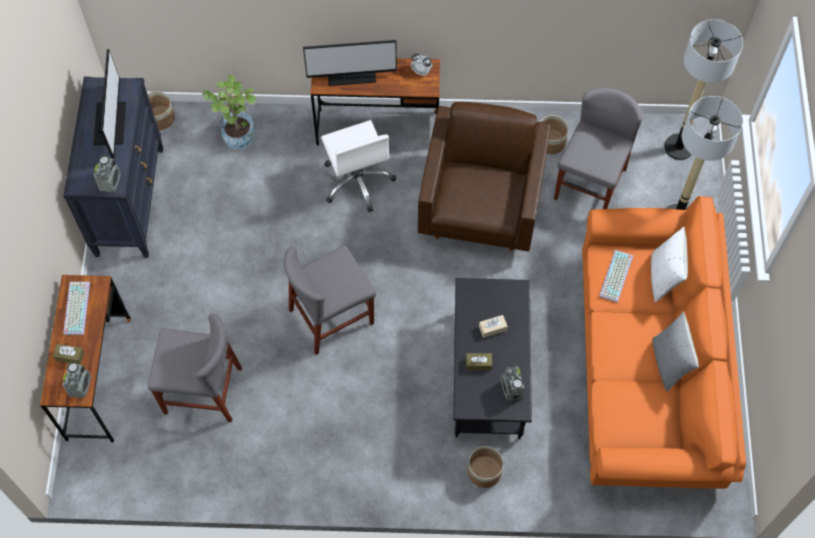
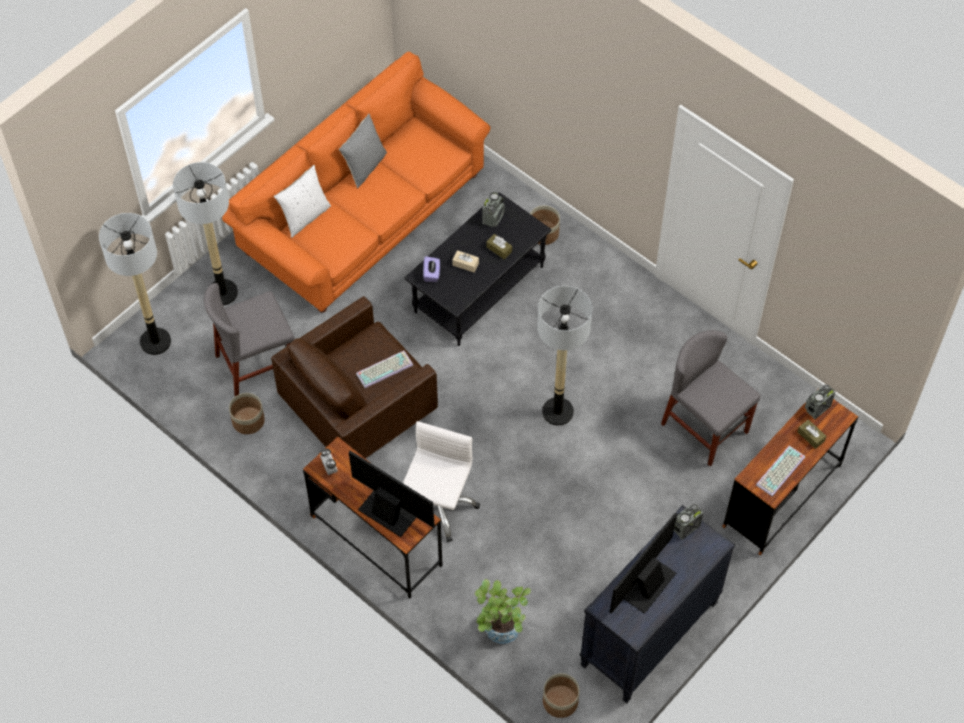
camera: 140 degrees left, 5 degrees down
(331, 316) = (558, 412): grey chair -> floor lamp
(511, 299) = (431, 274): none -> purple tissue box
(616, 277) = (338, 239): keyboard -> keyboard (384, 368)

